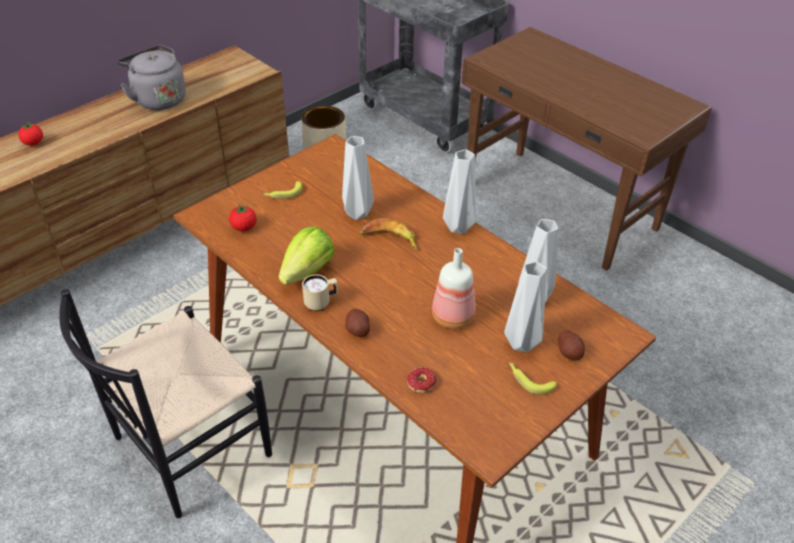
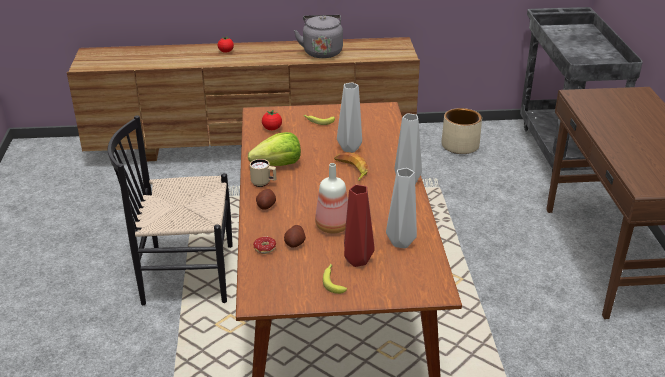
camera: 40 degrees right, 10 degrees down
(521, 345) = (356, 261): grey vase -> red vase
(569, 352) = (383, 281): potato -> potato (295, 243)

